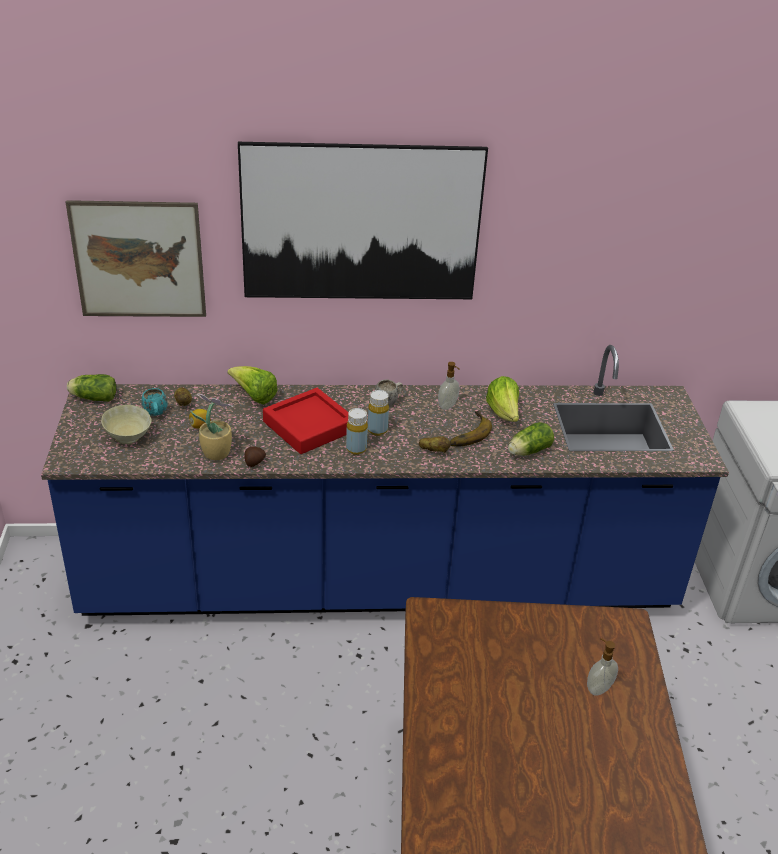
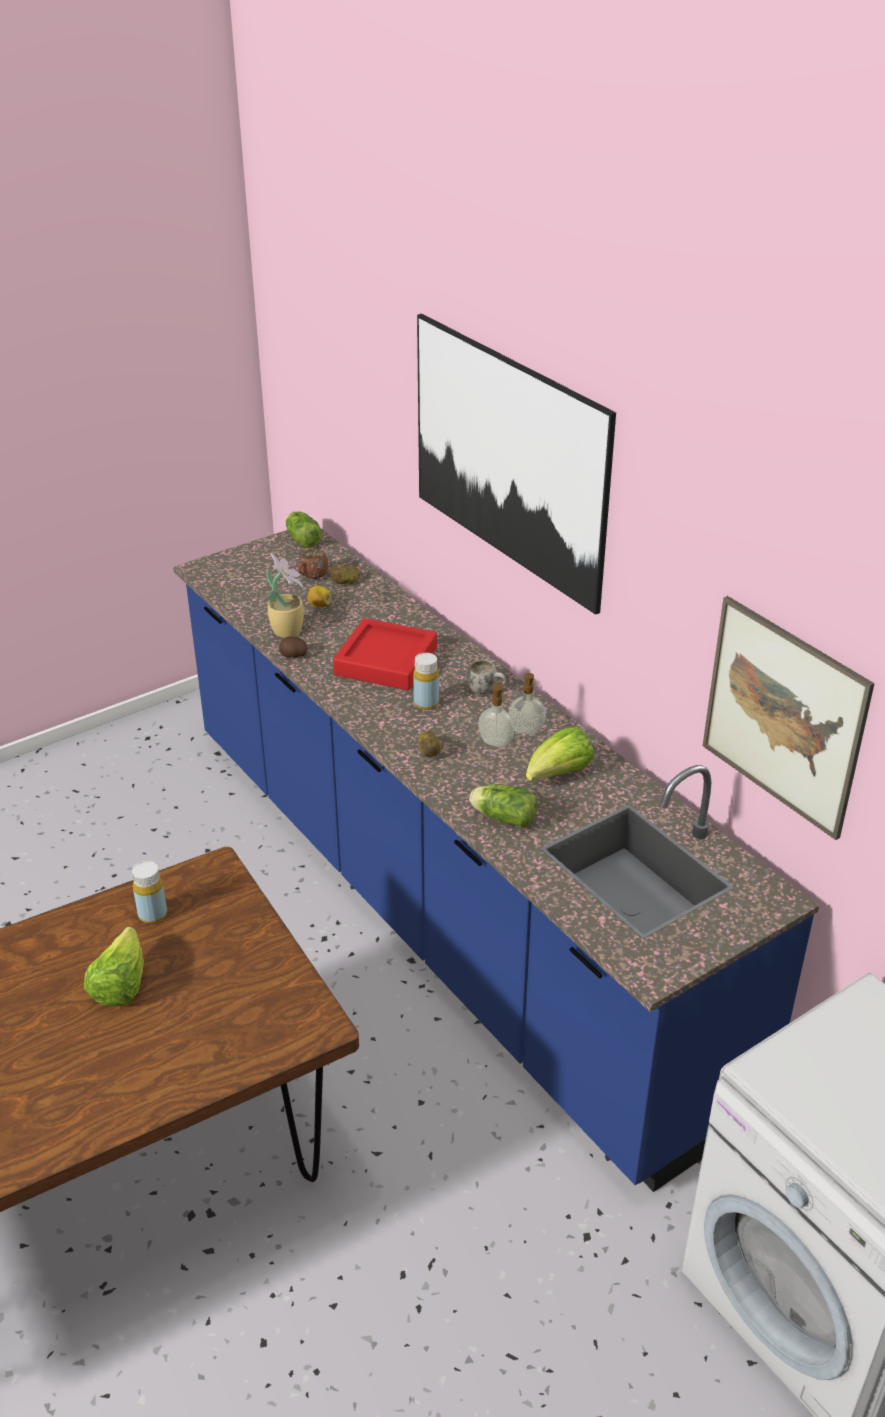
camera: 60 degrees right, 0 degrees up
(128, 438) = (262, 580): beige bowl -> none
(139, 260) = (358, 414): picture -> picture (783, 716)
(156, 414) = (312, 578): turquoise mug -> brown mug
(254, 396) = (400, 612): lettuce -> lettuce (120, 985)
(356, 449) = (378, 703): yellow bottle -> yellow bottle (152, 914)
(466, 432) = (489, 761): banana -> none
(598, 688) = (194, 1033): soap dispenser -> soap dispenser (496, 742)

